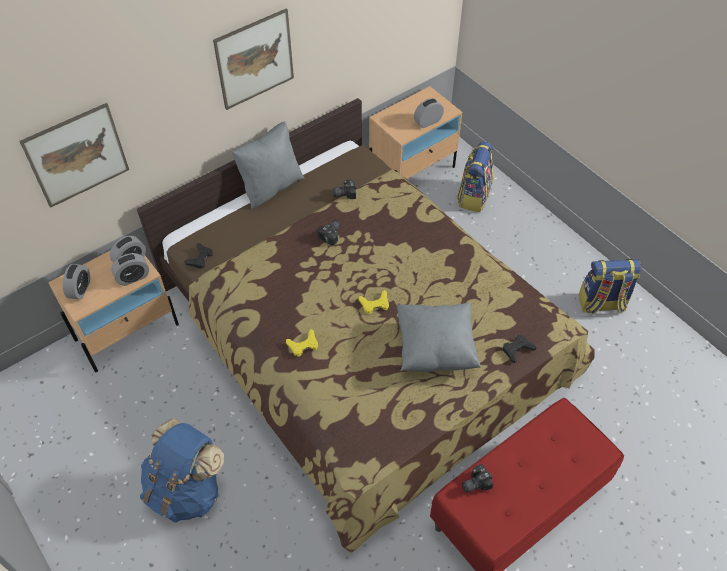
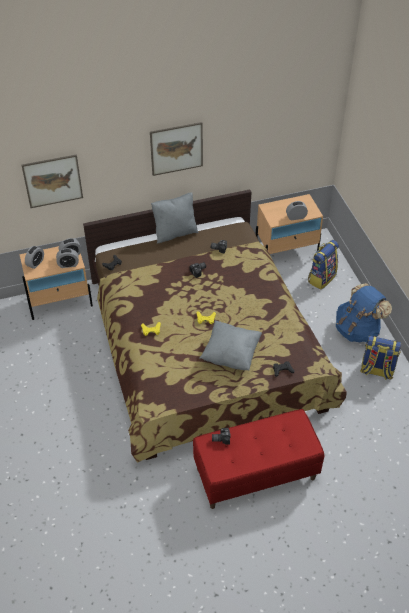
camera: 20 degrees right, 5 degrees down
(186, 489) = (58, 400): blue backpack -> blue backpack (358, 330)

